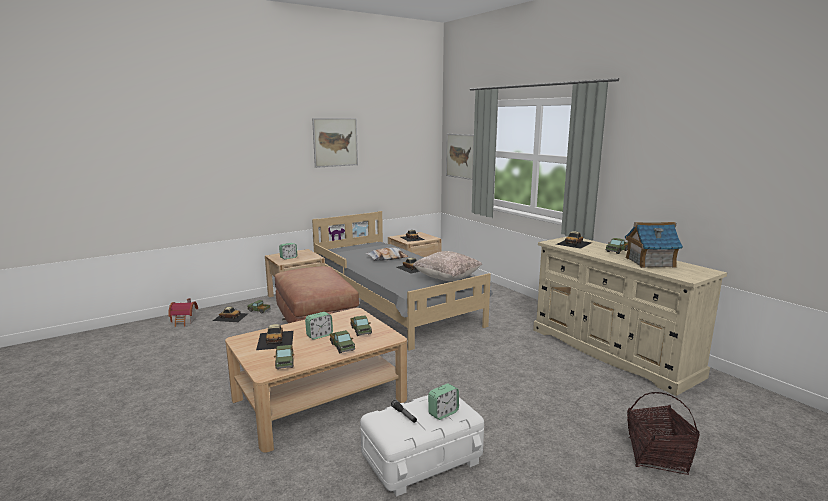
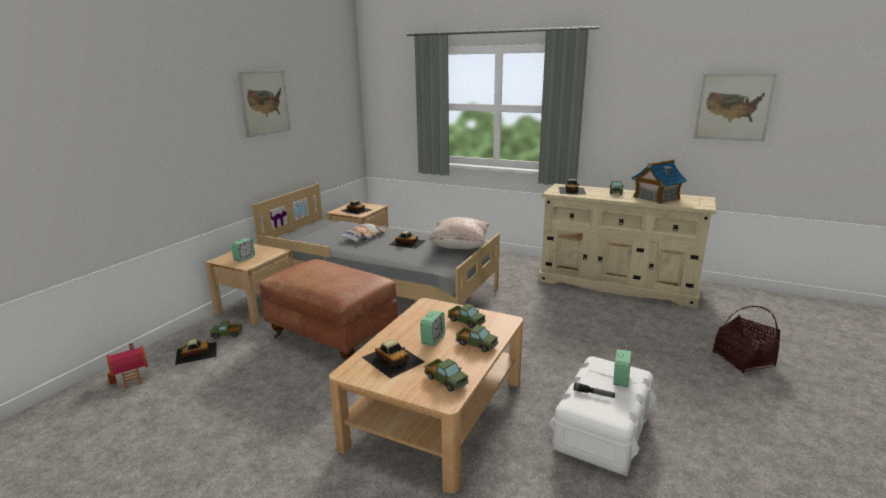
camera: 30 degrees left, 5 degrees up
(460, 156) = (392, 111): picture -> picture (733, 107)

